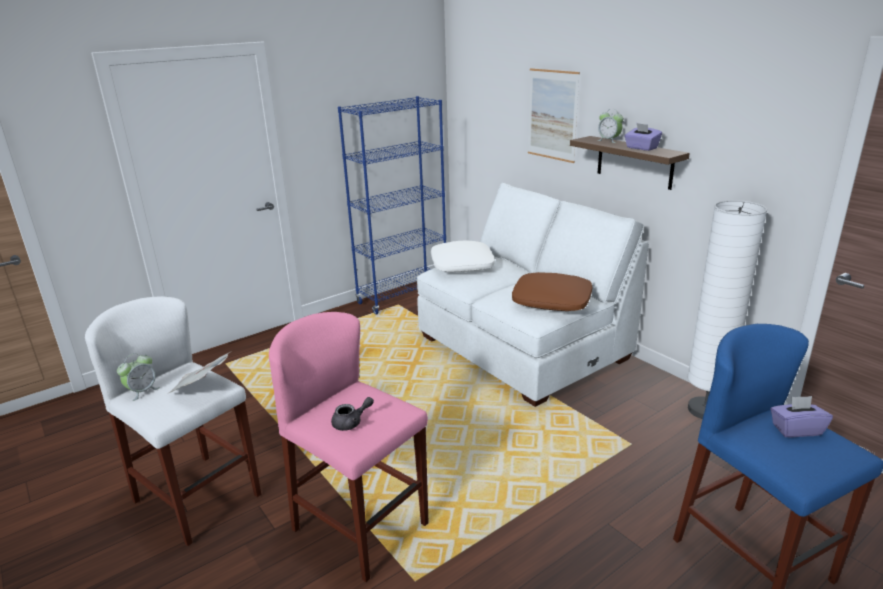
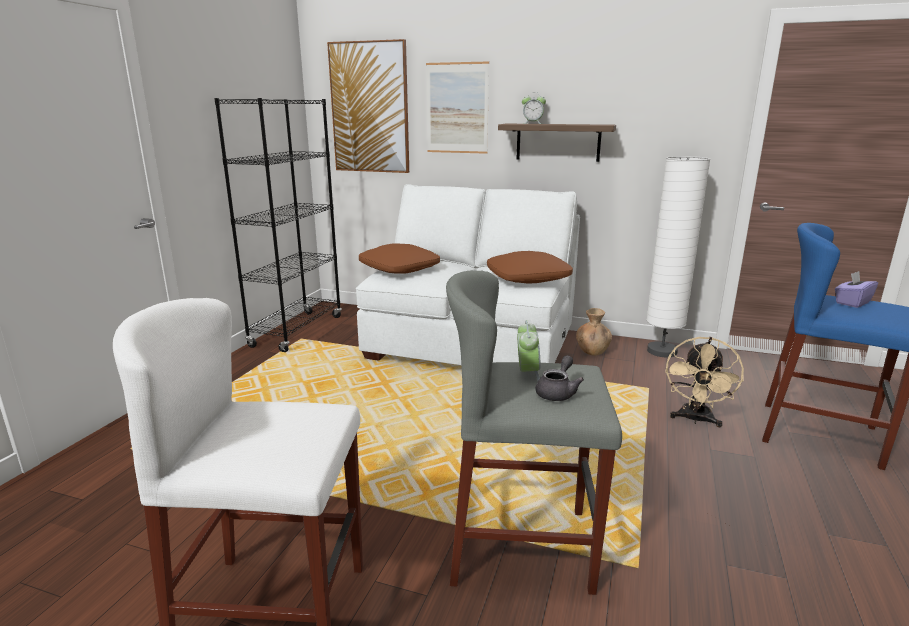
camera: 35 degrees left, 5 degrees down
(142, 391) = (213, 450): alarm clock -> alarm clock (527, 373)
(203, 387) = (308, 417): newspaper -> none
(361, 527) = (521, 546): pink stool -> grey stool
(403, 297) = (297, 331): blue bookcase -> black bookcase
(461, 265) = (398, 269): white pillow -> brown pillow
(488, 105) = (370, 108): none -> picture
(628, 387) = (592, 351): none -> brown vase
(634, 491) = (695, 419): none -> beige fan
(641, 148) = (573, 124): purple tissue box -> none

